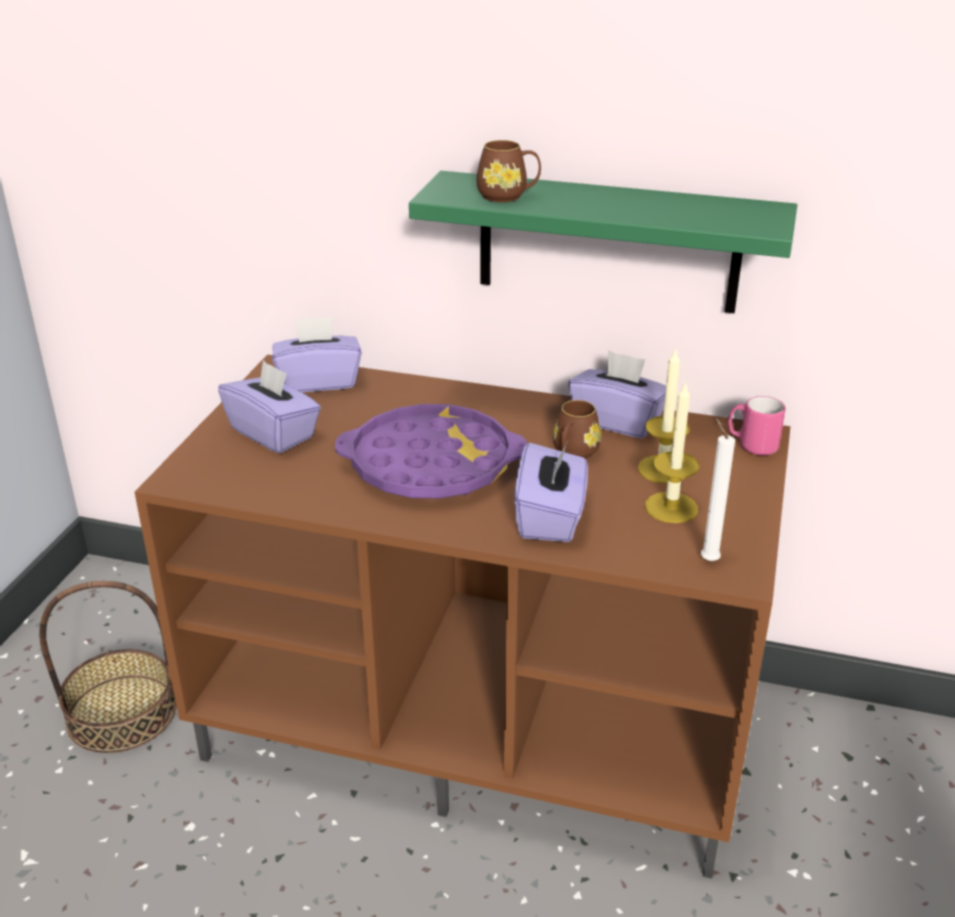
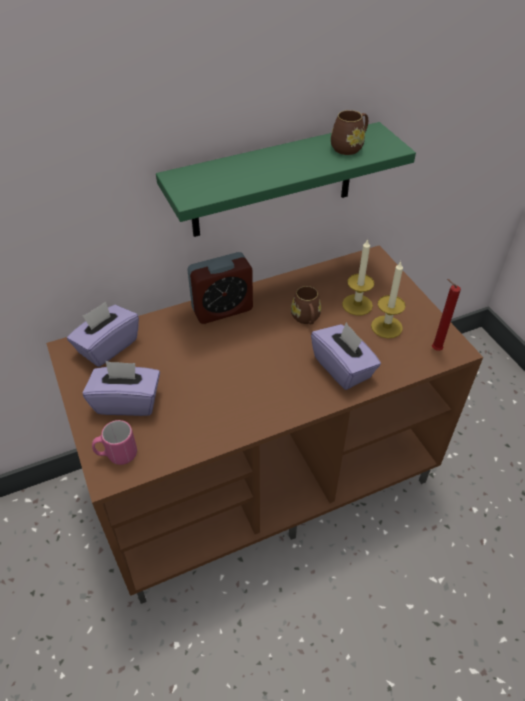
camera: 40 degrees left, 15 degrees up
(121, 713) = (62, 612): basket -> none
(431, 464) = (245, 369): purple tray -> none
(484, 402) = (222, 309): none -> alarm clock
(508, 196) = (231, 179): brown mug -> brown mug (349, 147)
(618, 421) = (303, 285): purple tissue box -> none
(707, 559) = (434, 349): white candle -> red candle
(751, 445) = (377, 267): pink mug -> pink mug (117, 455)

